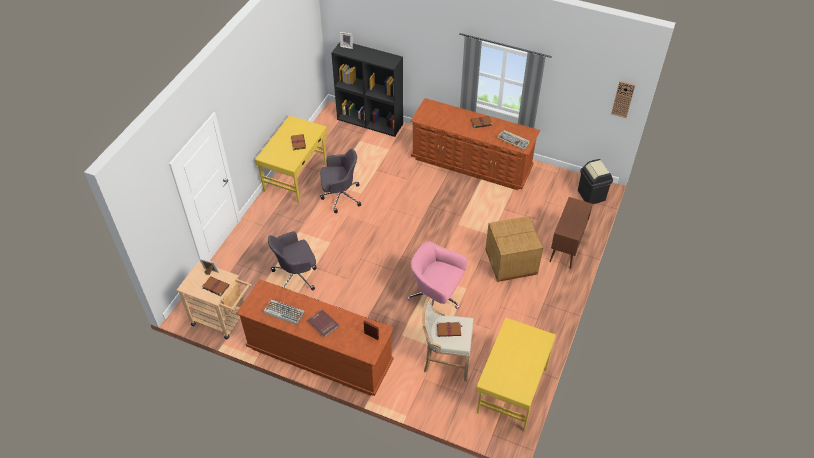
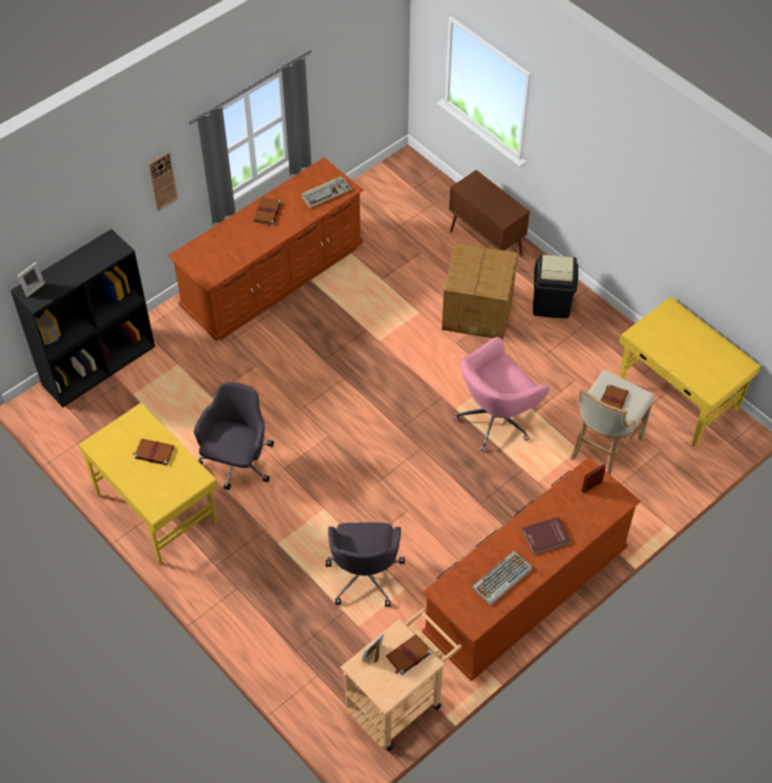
camera: 65 degrees left, 5 degrees up
(591, 195) = (413, 177): black trash can -> black trash can (551, 304)
(623, 99) = (392, 33): wall clock -> wall clock (162, 181)

